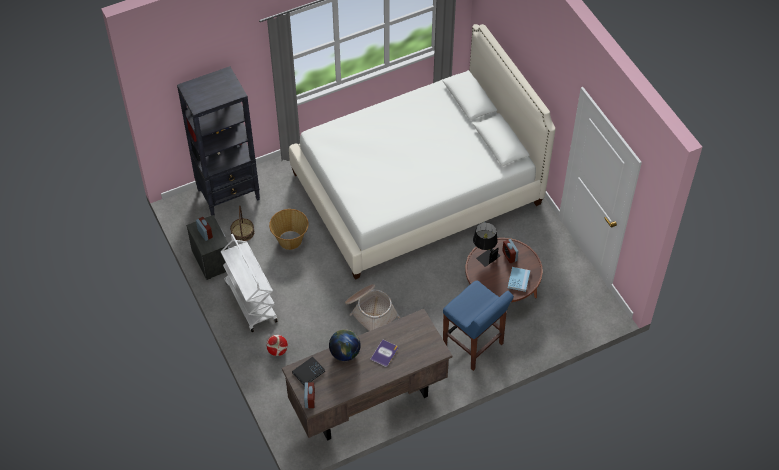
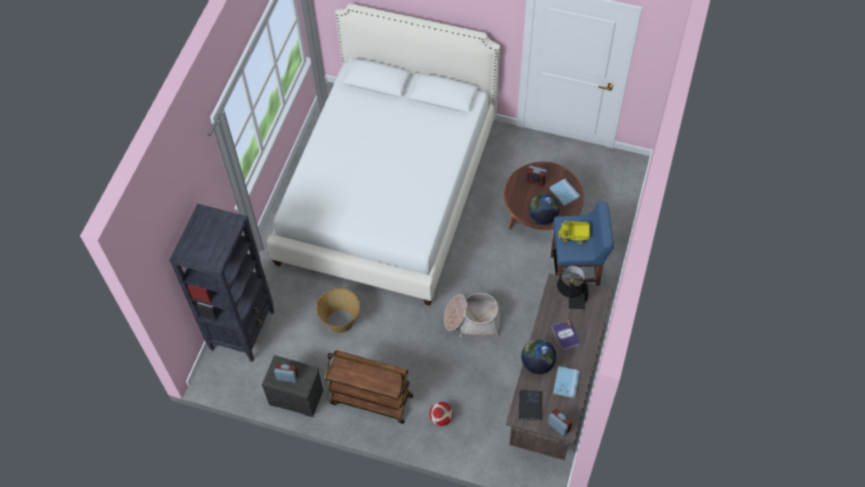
camera: 45 degrees left, 5 degrees up
(242, 232) = (293, 350): basket -> none
(250, 301) = (370, 400): white cart -> brown cart
(347, 380) = (566, 382): none -> blue book
(472, 302) = (574, 236): none -> toy truck
(483, 282) = (542, 217): none -> globe
(484, 254) = (517, 195): black table lamp -> black table lamp (571, 298)

